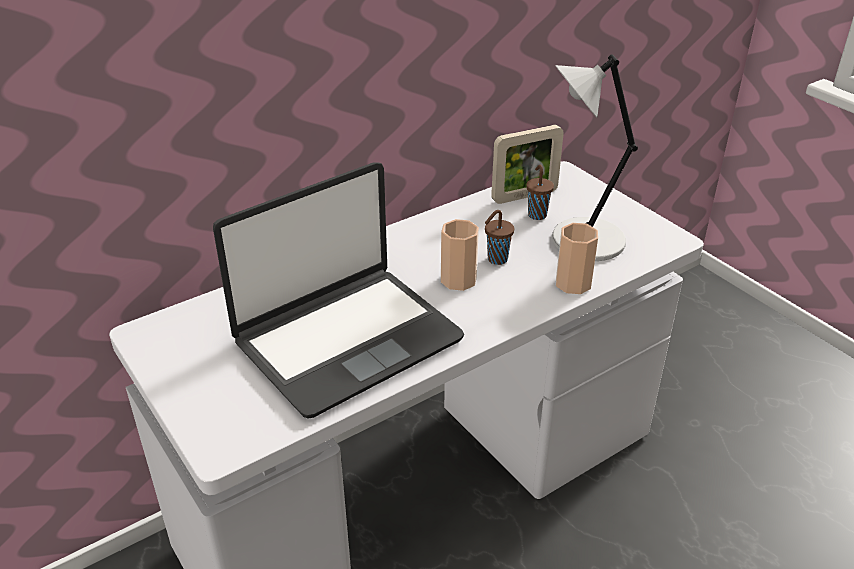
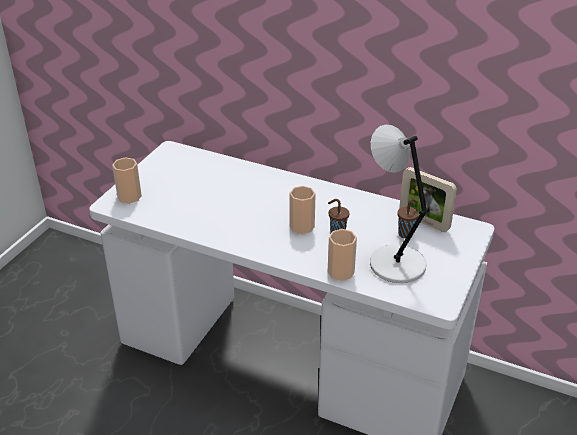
camera: 60 degrees right, 0 degrees up
(224, 419) = (129, 197): none -> cup
(346, 340) = (214, 208): laptop -> none

